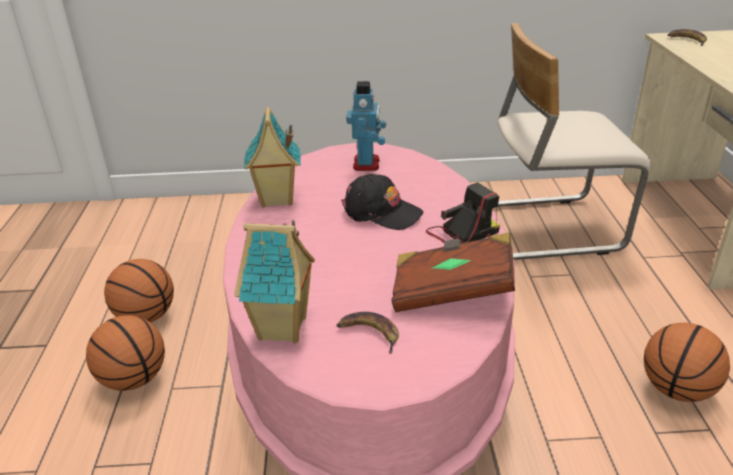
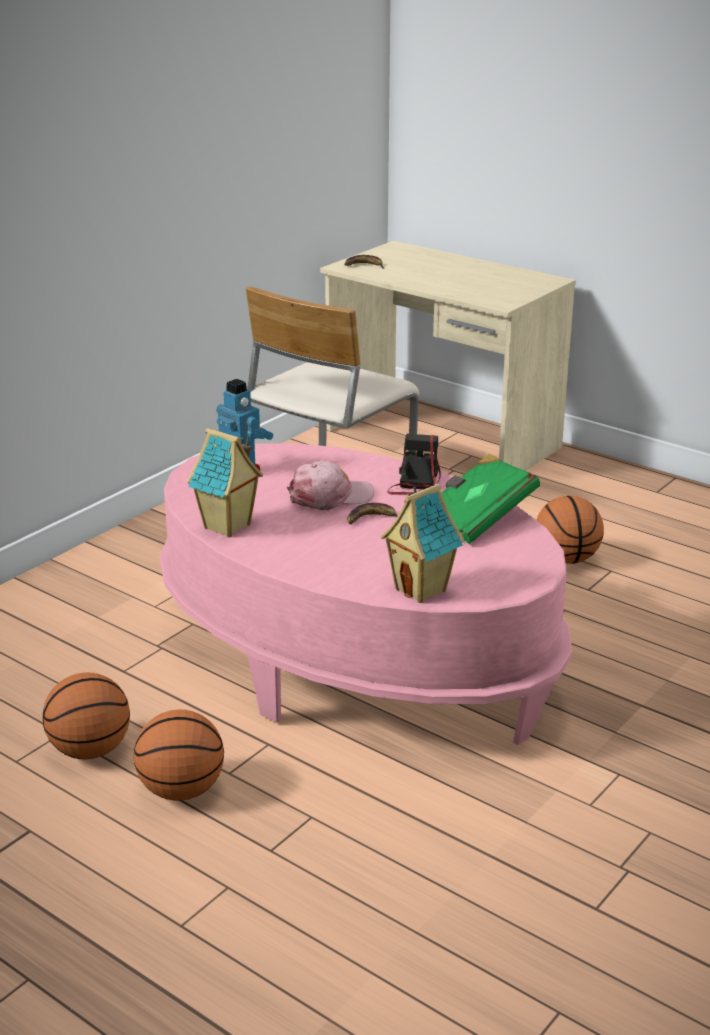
camera: 50 degrees left, 5 degrees down
(369, 333) = (475, 563): banana -> banana (371, 519)
(381, 212) = (330, 496): black cap -> pink cap
(451, 292) = (476, 518): brown book -> green book

